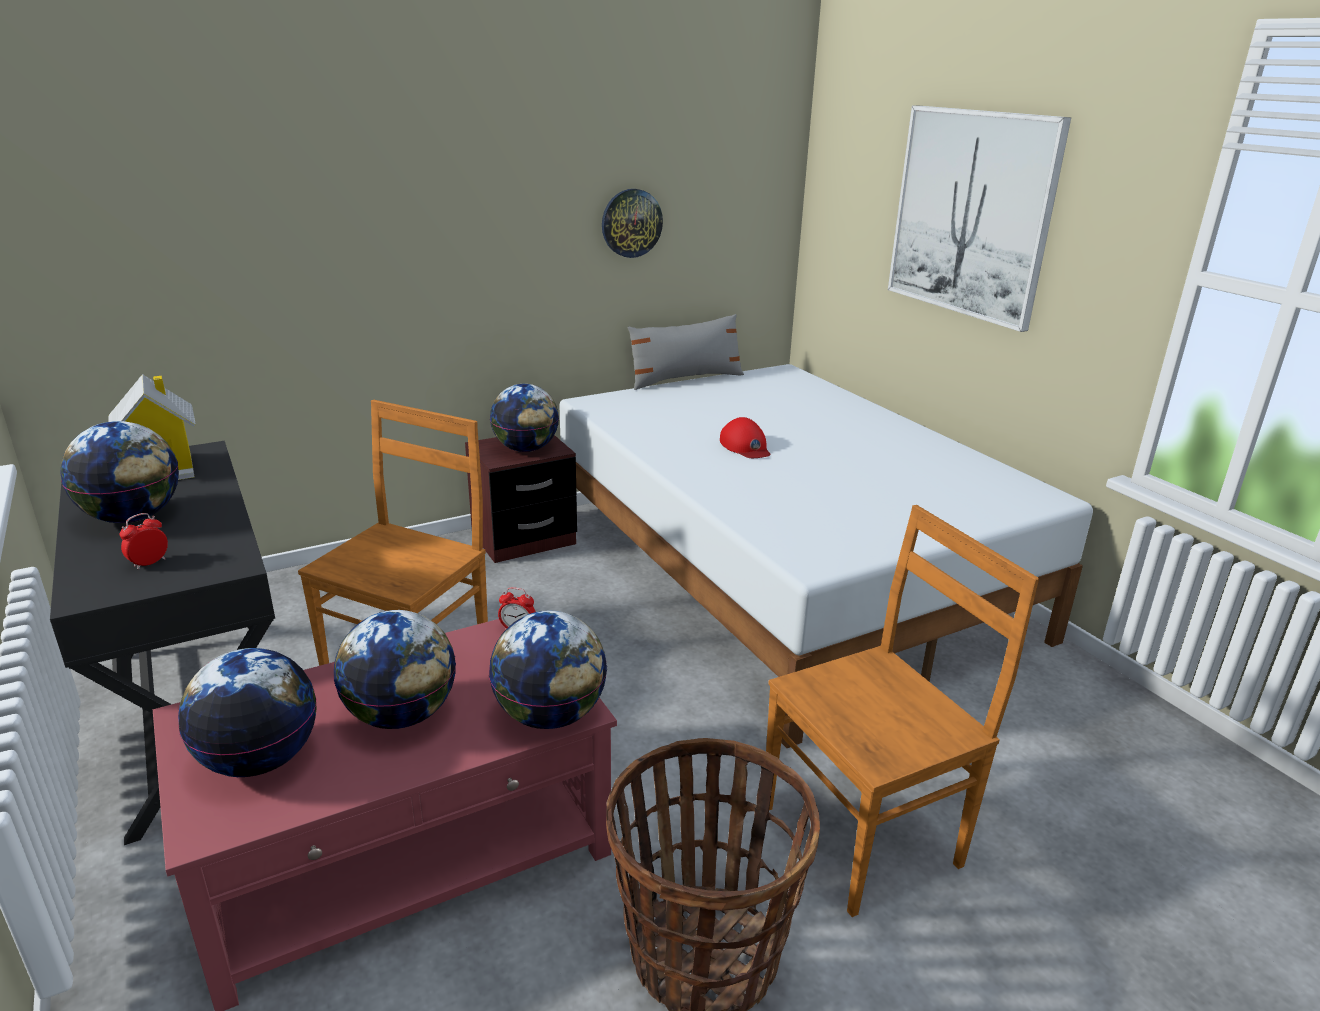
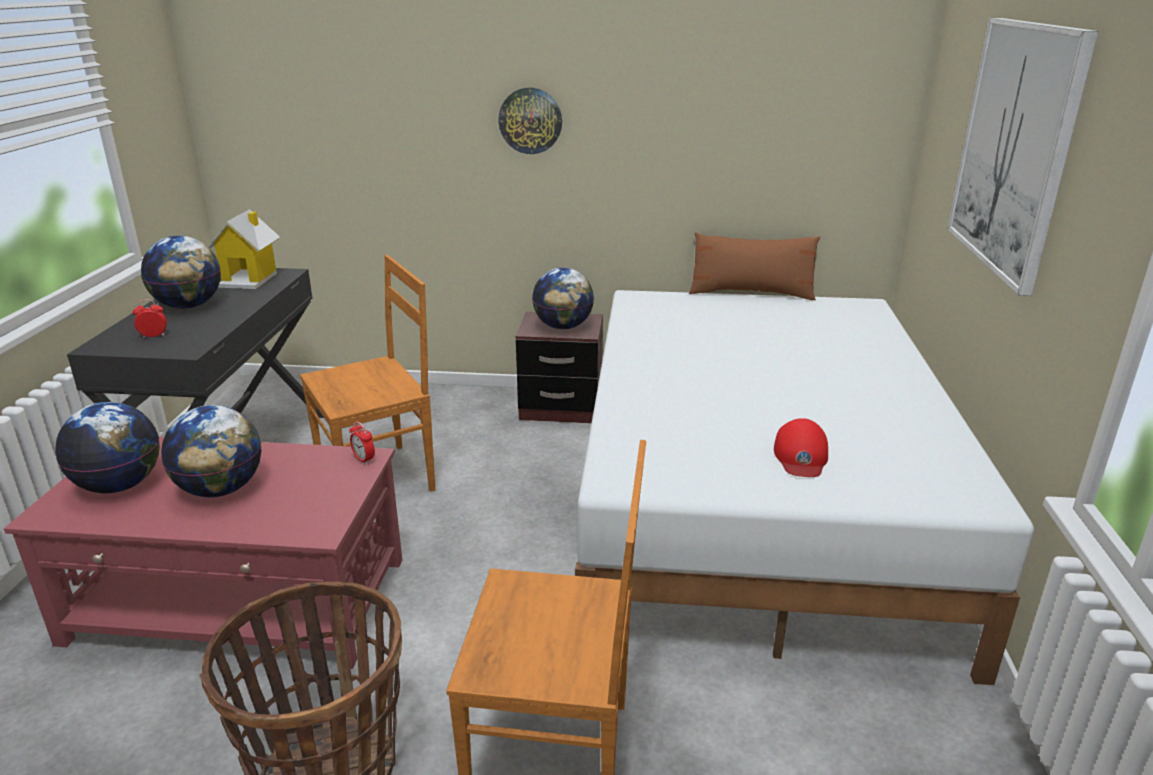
camera: 35 degrees right, 0 degrees up
(550, 716) = (299, 527): globe -> none
(631, 223) = (706, 132): wall clock -> wall clock (530, 120)
(685, 379) = (751, 293): grey pillow -> brown pillow
(745, 446) = (715, 364): red cap -> red cap (801, 456)

